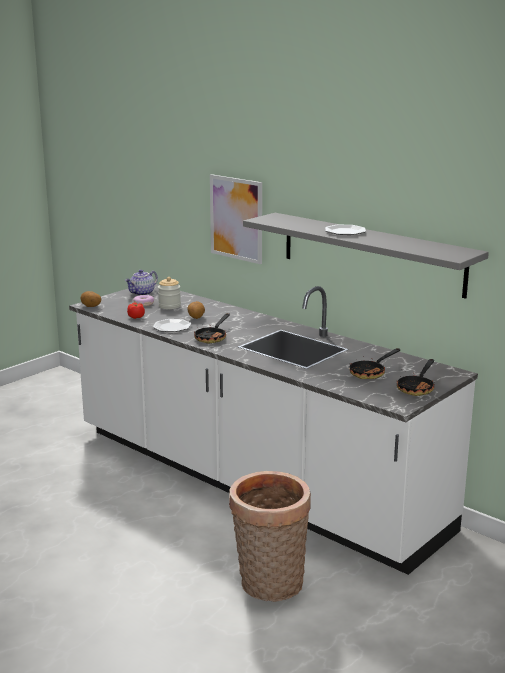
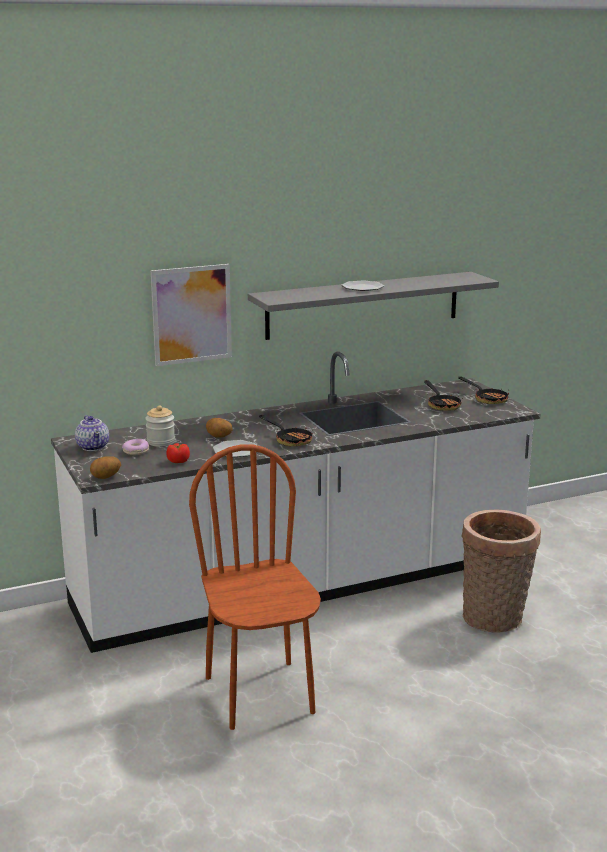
camera: 65 degrees left, 0 degrees up
(77, 502) = (260, 694): none -> brown chair

